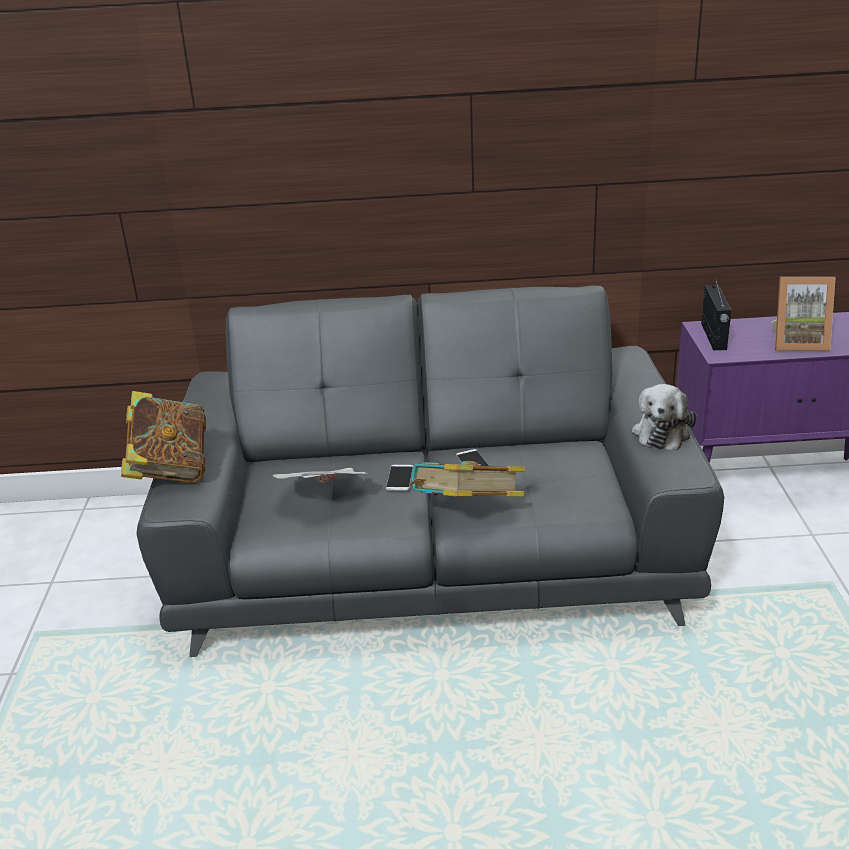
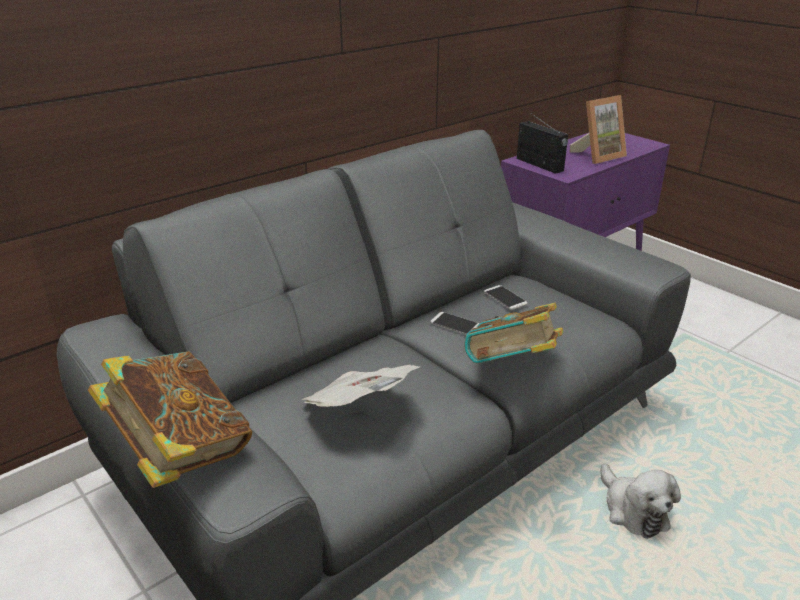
camera: 40 degrees left, 0 degrees up
(400, 478) = (409, 363): phone -> phone (505, 298)
(662, 432) = (594, 243): plush toy -> plush toy (632, 511)

